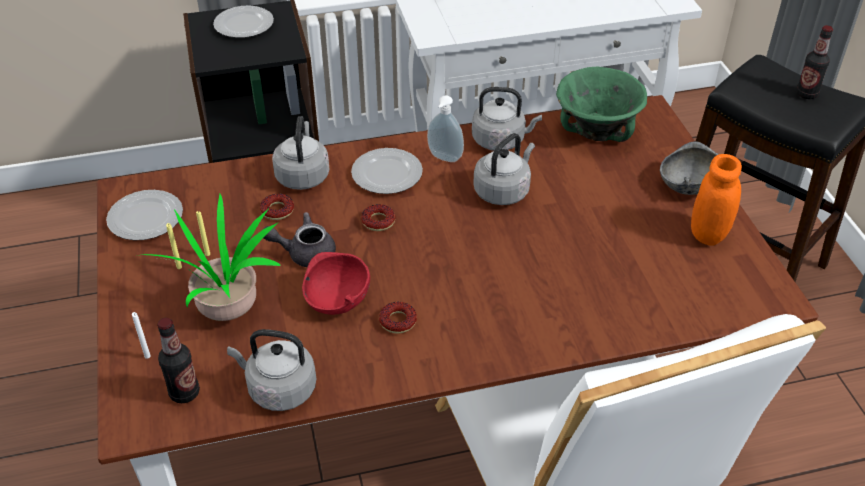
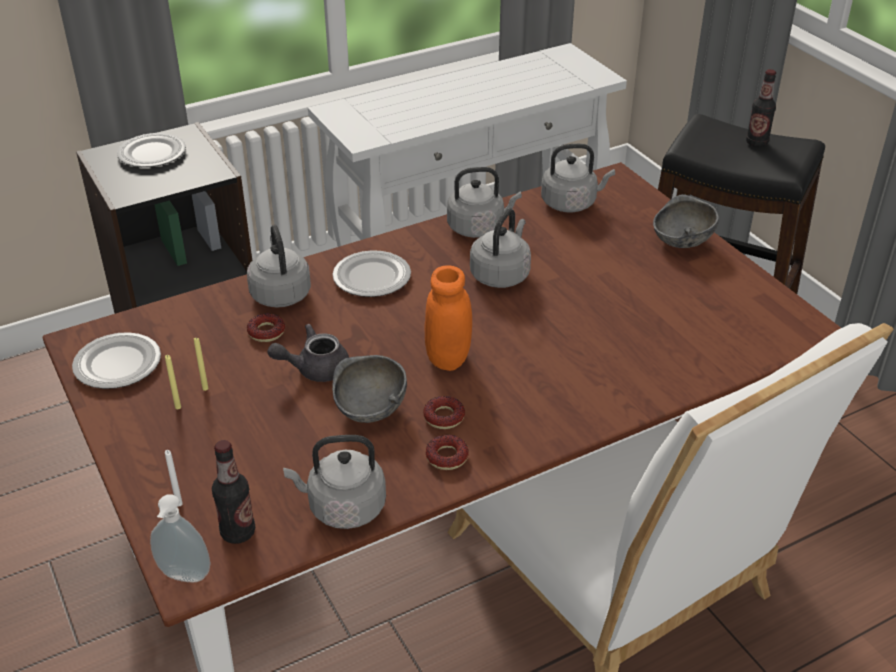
camera: 15 degrees left, 5 degrees down
(228, 307) = (251, 437): potted plant -> none
(337, 301) = (370, 410): red bowl -> grey bowl
(378, 221) = (382, 324): donut -> donut (447, 457)
(444, 158) = (426, 253): soap dispenser -> soap dispenser (184, 577)
(597, 130) = (571, 203): green bowl -> grey kettle
(708, 234) = (720, 281): orange jar -> orange jar (448, 358)

